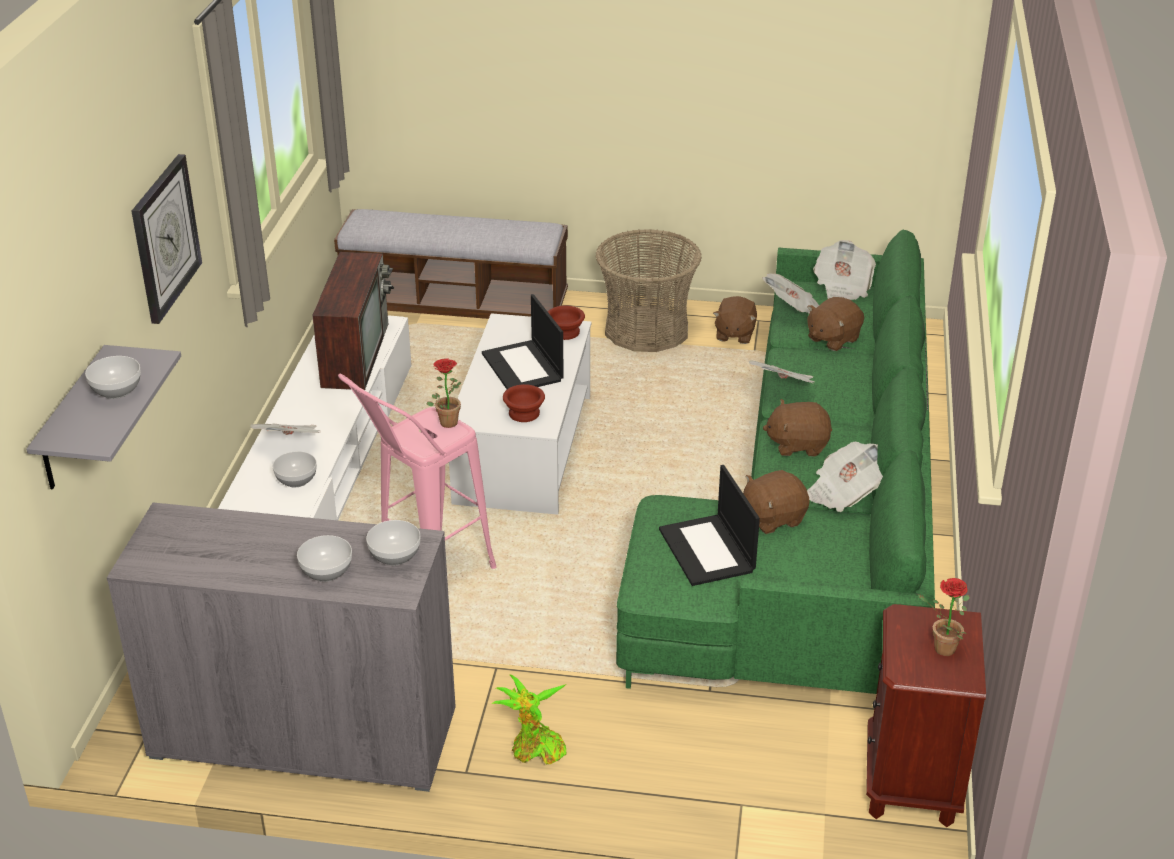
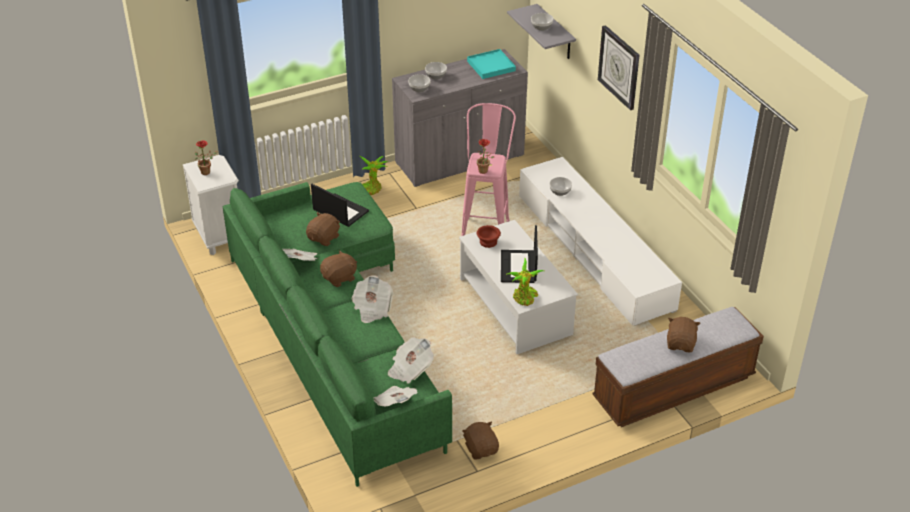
camera: 145 degrees right, 5 degrees up
(194, 545) = (491, 66): none -> turquoise tray
(290, 443) = (587, 205): newspaper -> none
(355, 353) = (628, 262): television -> none
(523, 367) = (519, 267): laptop -> laptop turned 120 degrees counterclockwise
(564, 332) = (524, 299): brown bowl -> potted plant
(646, 331) = (537, 424): basket -> none
(832, 339) = (372, 360): brown plush toy -> brown plush toy (681, 344)
(911, 782) = (220, 237): brown nightstand -> white nightstand

